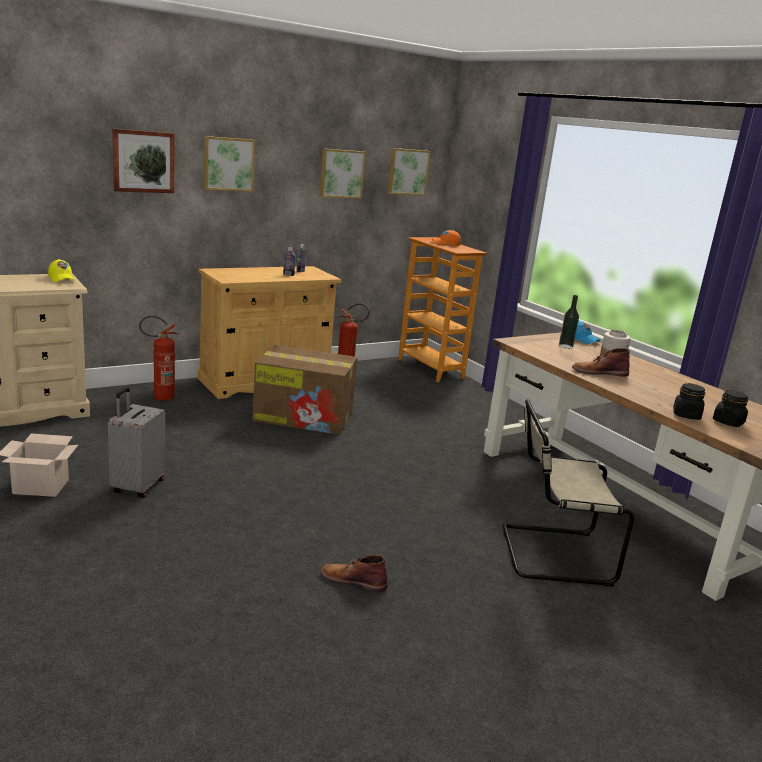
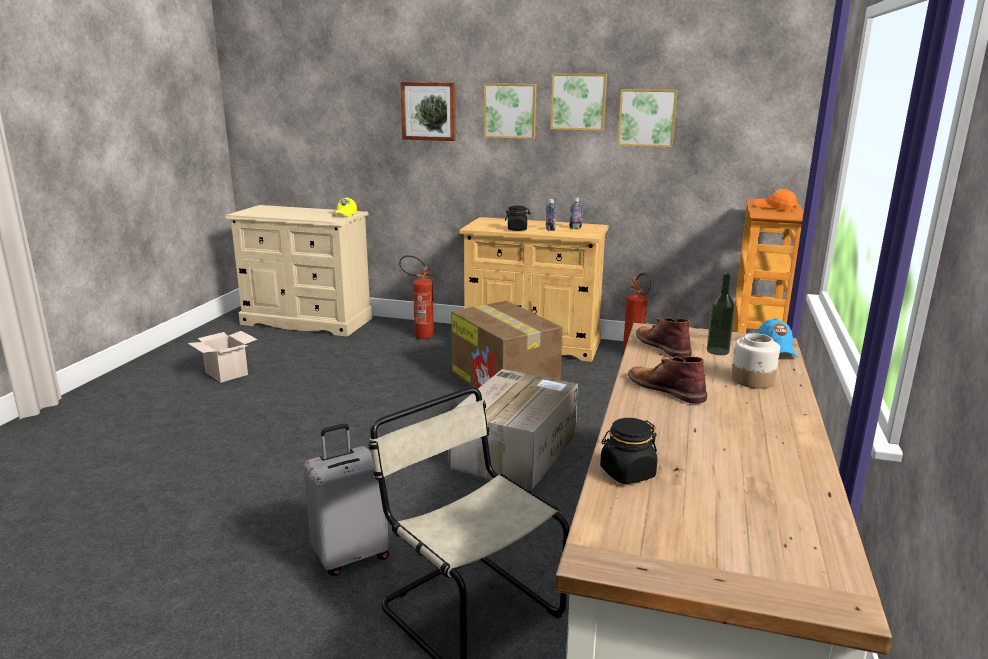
camera: 50 degrees right, 0 degrees up
(137, 487) = (273, 393): grey suitcase -> grey suitcase (350, 556)
(353, 580) = (251, 525): brown boot -> brown boot (662, 346)
(403, 460) = (515, 450): none -> cardboard box
(407, 171) = (747, 113): picture -> picture (578, 102)
(728, 422) = (675, 507): black jar -> black jar (517, 229)

